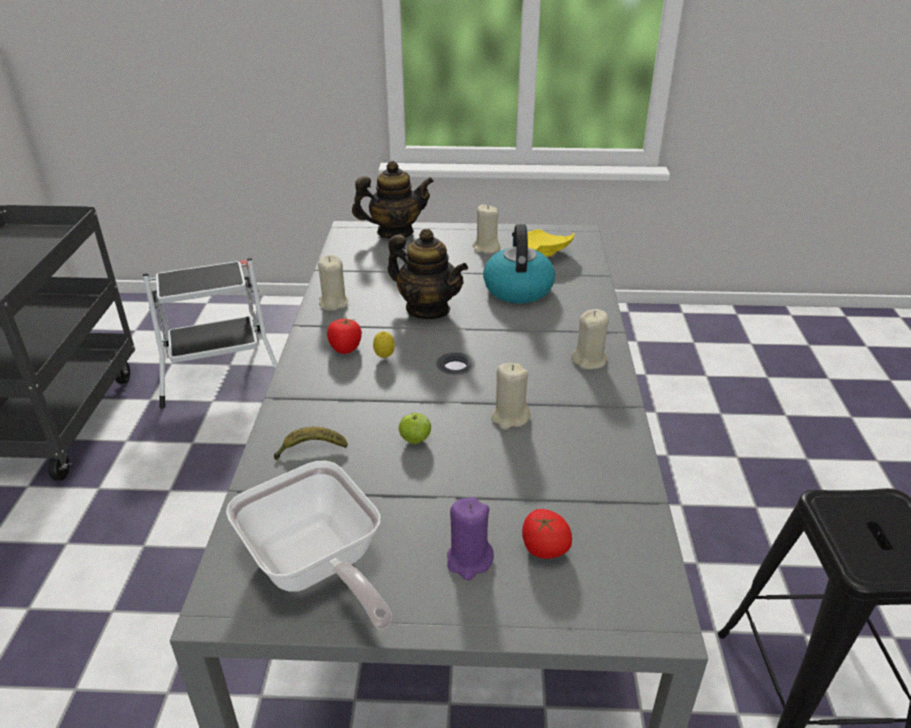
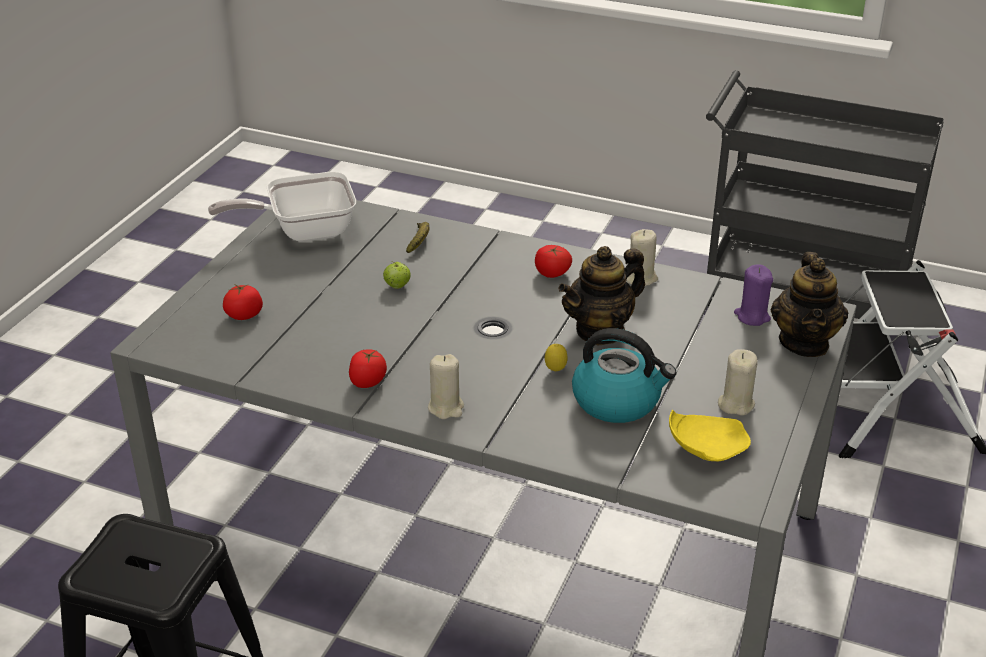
camera: 110 degrees right, 0 degrees up
(384, 357) = (524, 291): lemon -> lemon (555, 371)
(469, 560) = (261, 284): purple candle -> purple candle (752, 316)
(509, 417) = (392, 337): beige candle -> none
(590, 412) = (368, 381): none -> tomato

